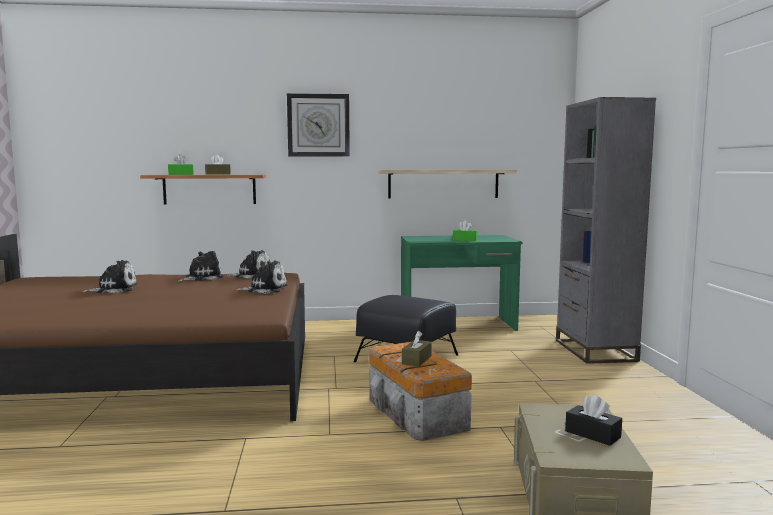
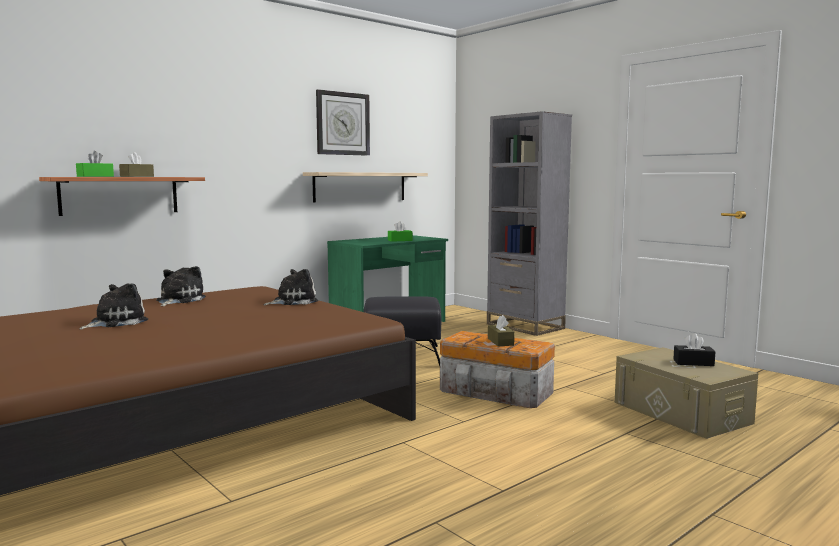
camera: 35 degrees left, 0 degrees up
(252, 275) = (230, 292): plush toy -> none
(318, 125) = (243, 122): wall clock -> wall clock (342, 123)

